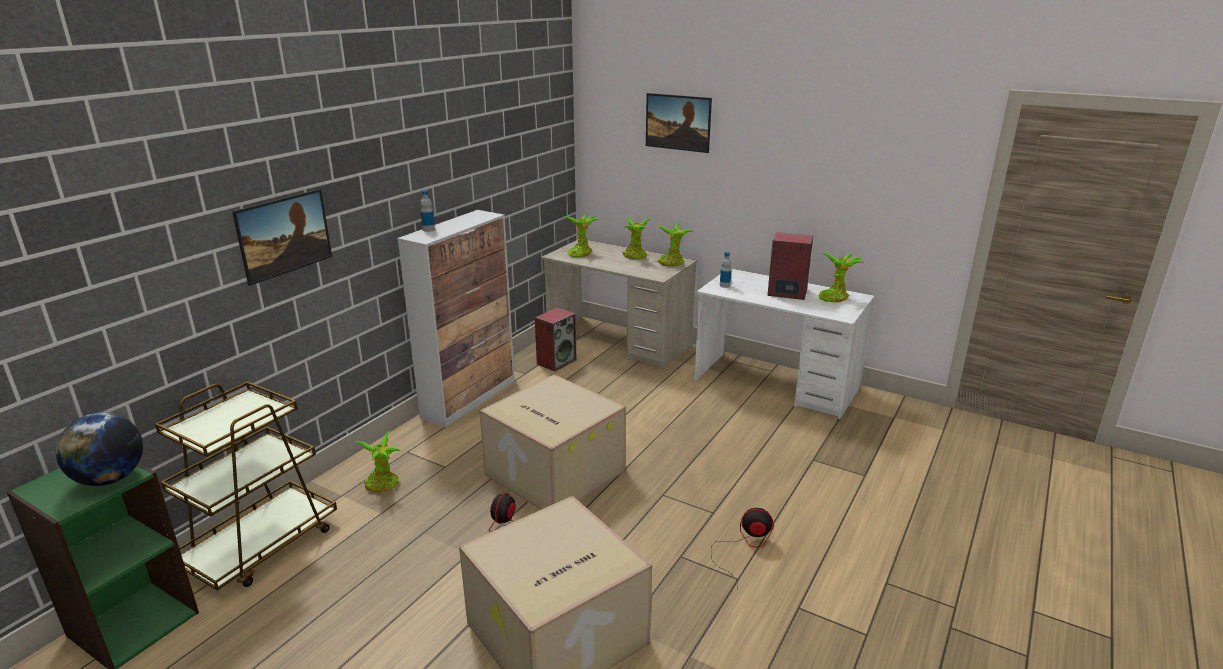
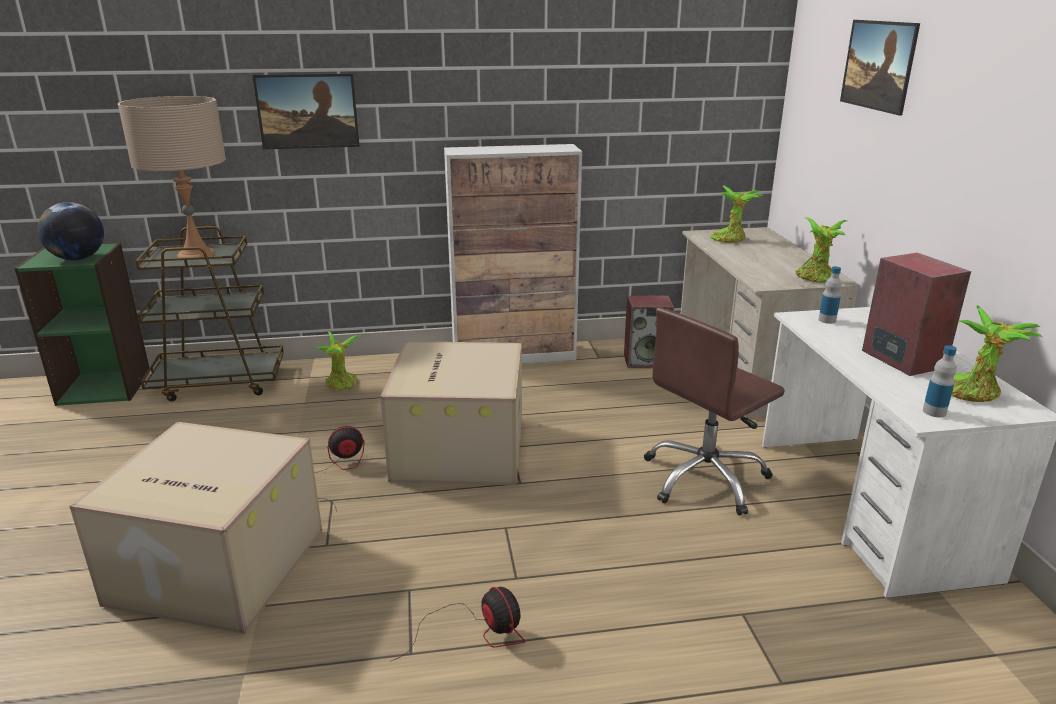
camera: 50 degrees right, 0 degrees up
(228, 418) = (196, 254): none -> beige table lamp
(428, 229) = (483, 147): bottle -> bottle (934, 412)
(635, 257) = (786, 259): potted plant -> none
(700, 410) = (705, 478): none -> brown office chair

